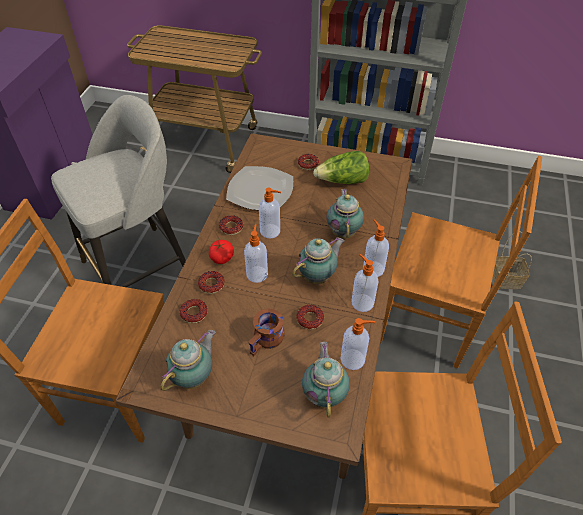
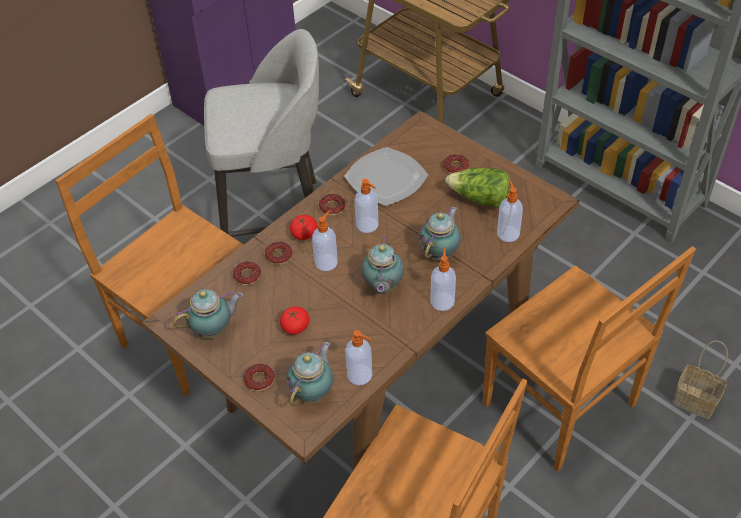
camera: 30 degrees right, 0 degrees up
(267, 341) = (295, 327): brown mug -> tomato
(310, 319) = (346, 323): donut -> donut (259, 380)
(318, 276) = (382, 287): teapot -> teapot turned 105 degrees clockwise
(362, 302) = (406, 328): soap dispenser -> soap dispenser (507, 233)

